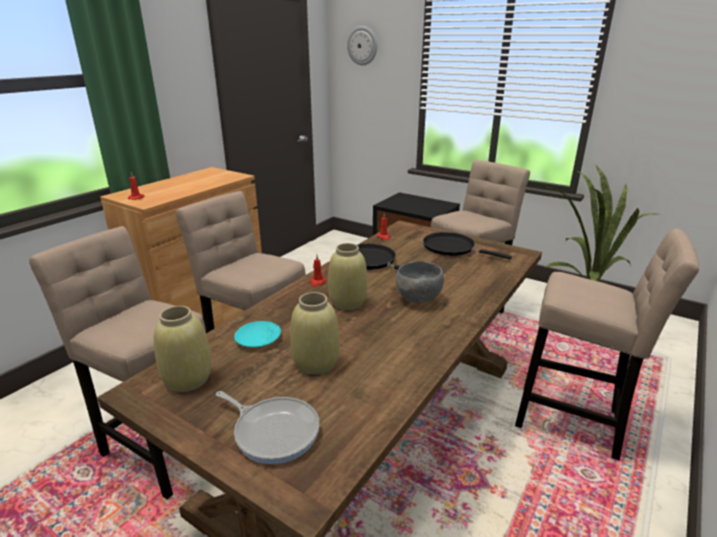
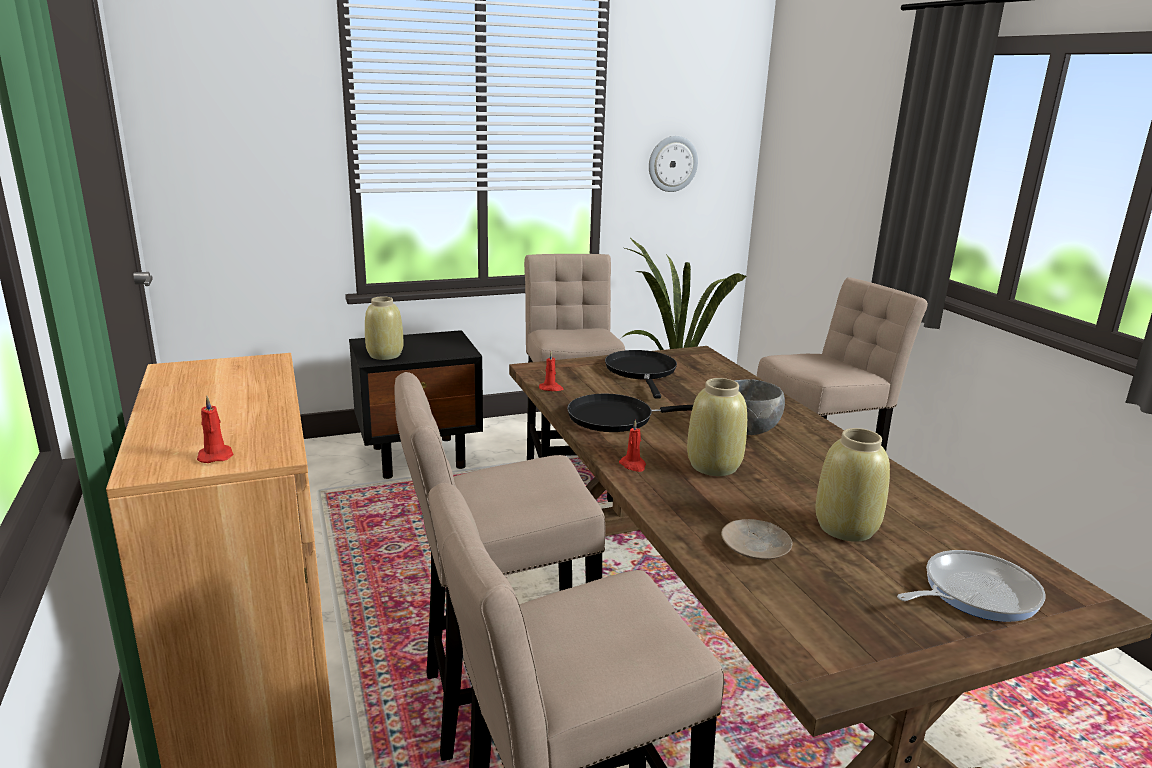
camera: 55 degrees left, 5 degrees down
(188, 379) = (822, 624): beige vase -> beige vase (385, 355)
(259, 339) = (755, 547): turquoise plate -> beige plate
(362, 46) = (210, 88): wall clock -> wall clock (672, 164)
(452, 248) = (641, 372): black frying pan -> black frying pan turned 105 degrees clockwise

